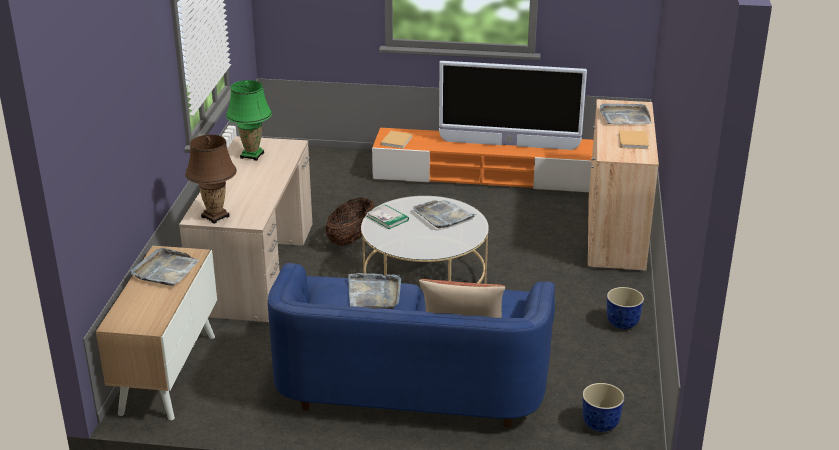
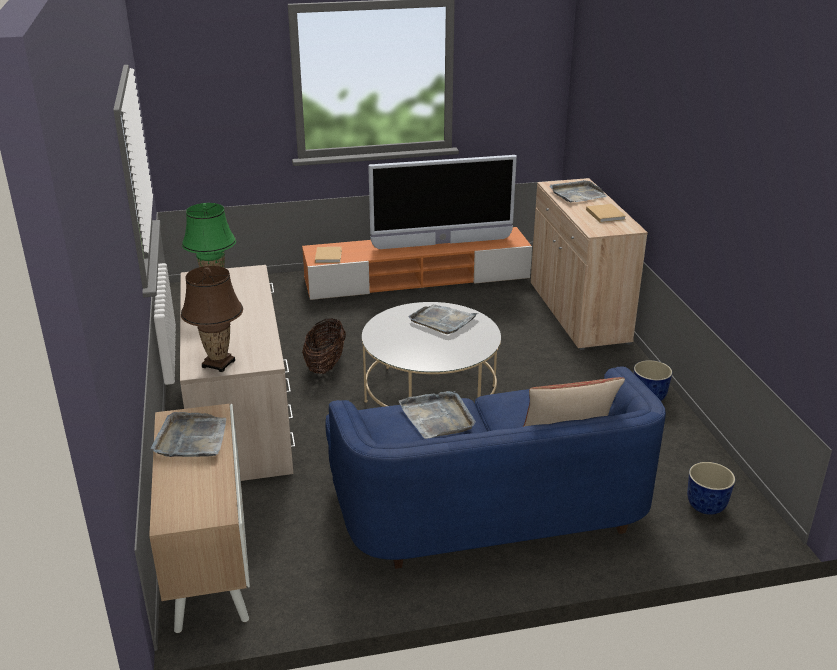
camera: 20 degrees left, 0 degrees up
(387, 218) = (387, 333): book -> none

